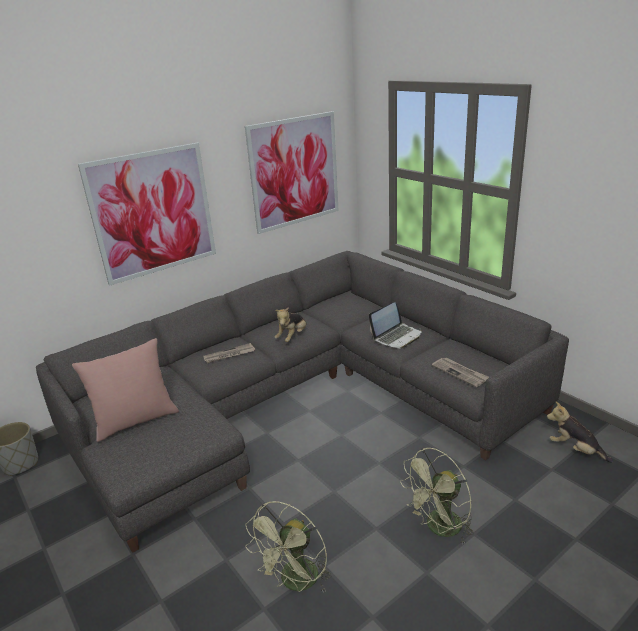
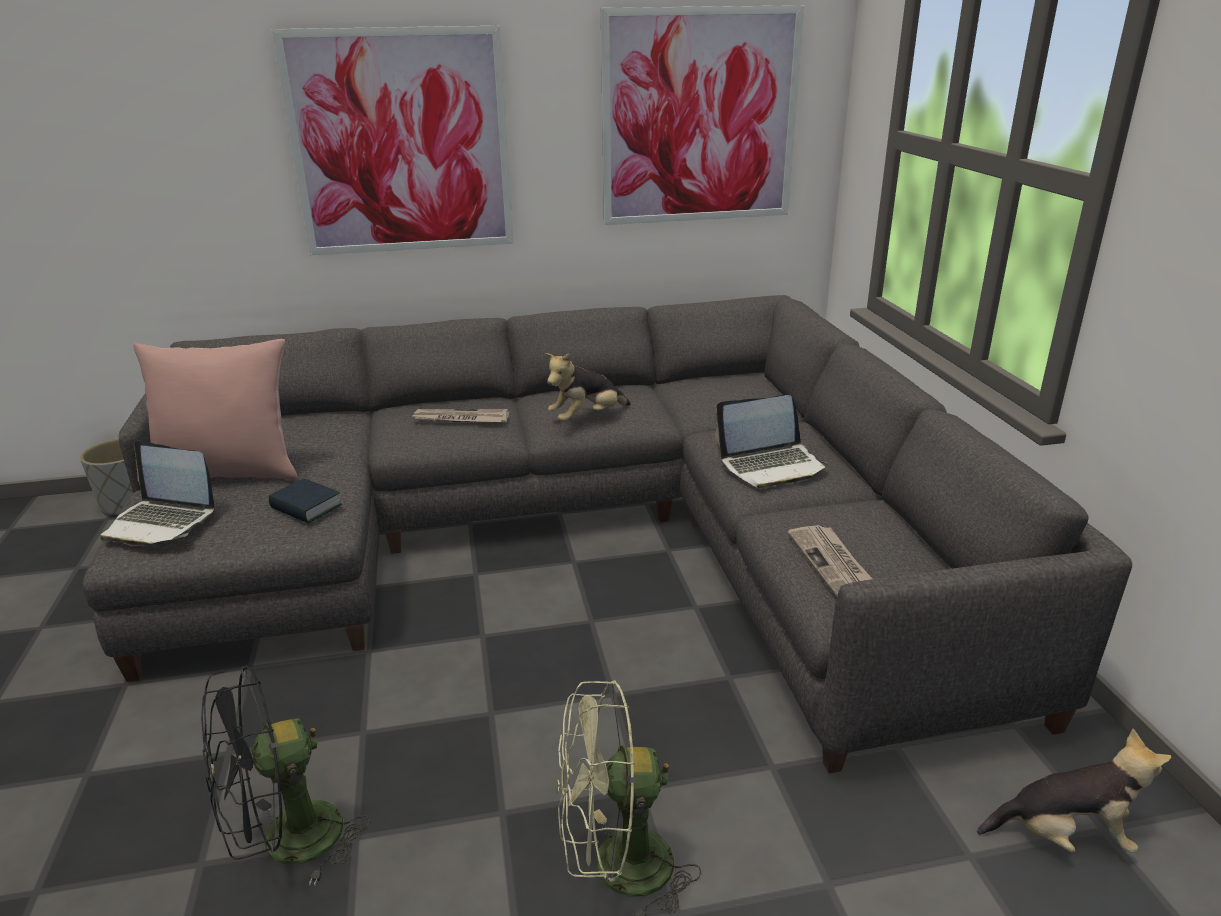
camera: 25 degrees right, 0 degrees up
(128, 457) = (162, 522): none -> laptop
(200, 424) = (306, 507): none -> book
(296, 583) = (286, 845): green fan -> black fan
(575, 450) = (1065, 836): plush toy -> plush toy turned 120 degrees clockwise

